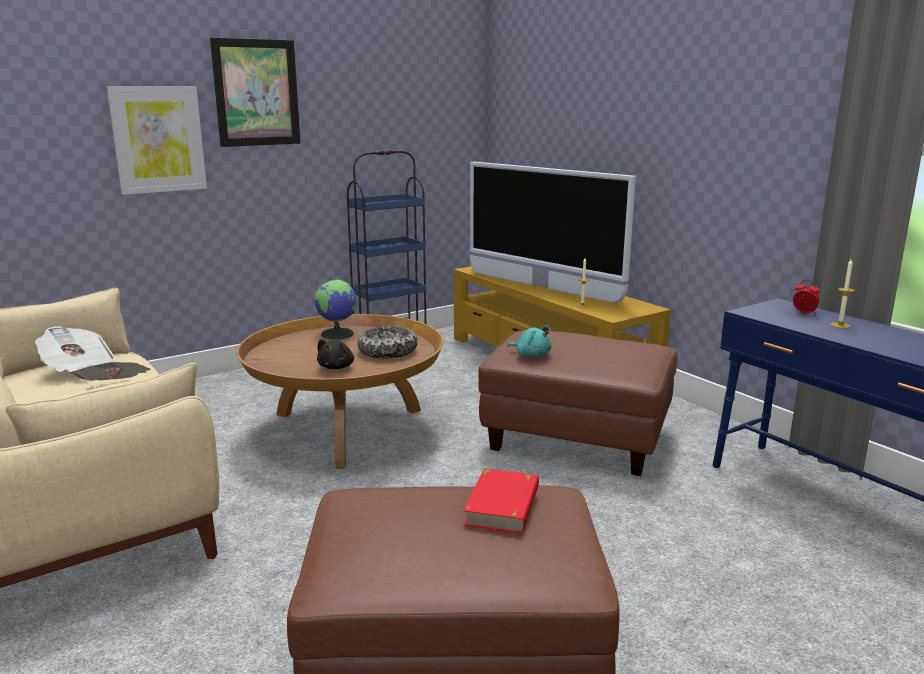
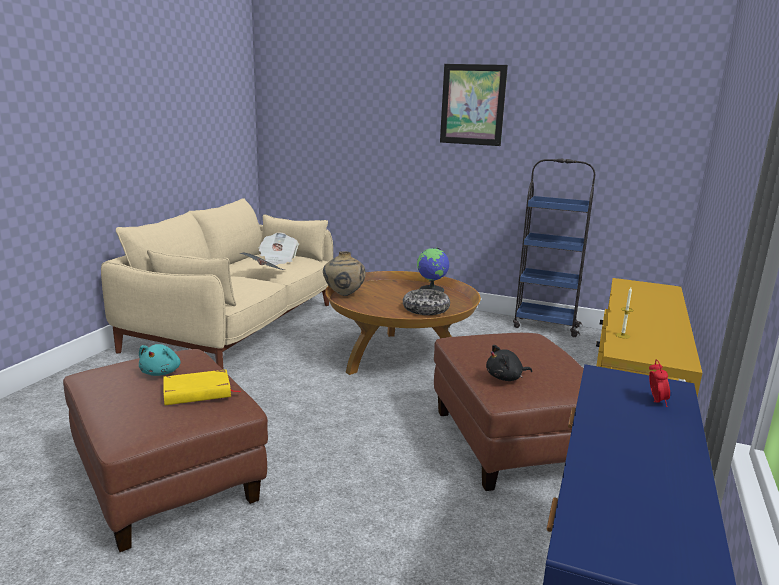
camera: 55 degrees right, 0 degrees up
(158, 139) = (401, 133): picture -> none
(276, 373) = (343, 295): none -> beige vase
(337, 367) = (376, 305): black plush toy -> black plush toy (506, 378)
(503, 506) = (197, 392): red book -> yellow book
(531, 355) = (477, 346): turquoise plush toy -> turquoise plush toy (161, 372)
(542, 287) = (639, 312): television -> none
(840, 325) = (643, 425): candle -> none

